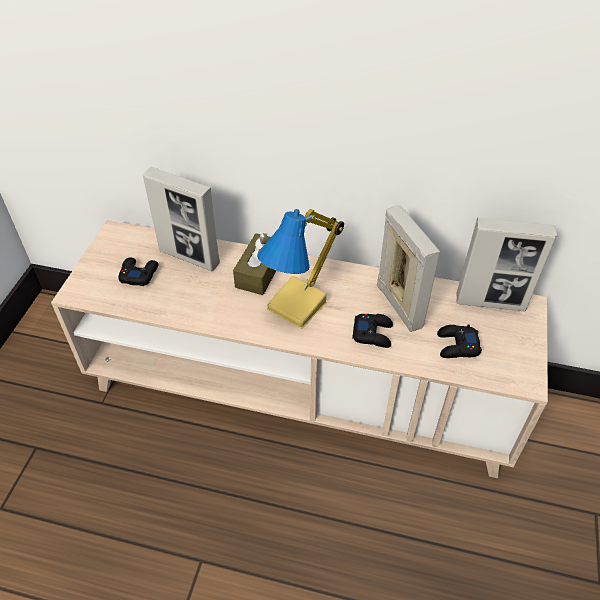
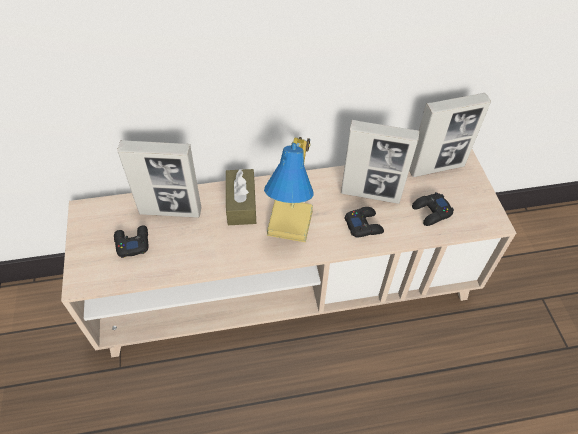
camera: 25 degrees left, 5 degrees up
(399, 306) = (370, 194): picture frame -> picture frame turned 150 degrees clockwise

